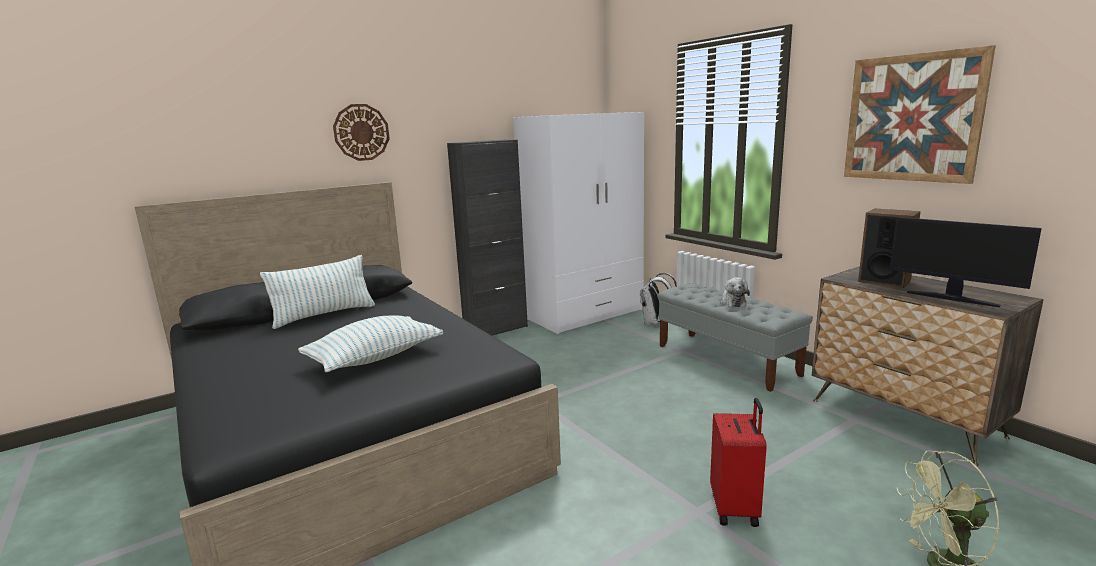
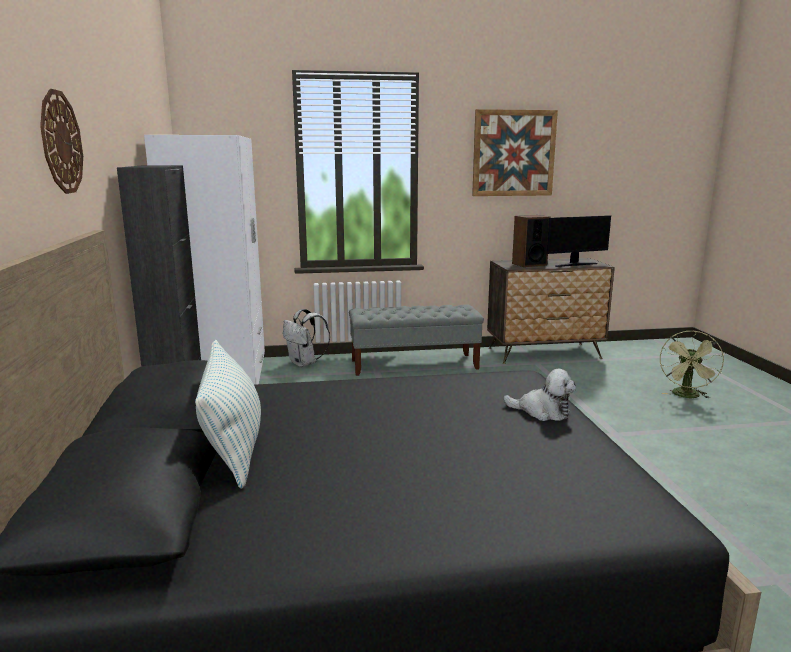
camera: 65 degrees left, 0 degrees up
(375, 358) = (463, 427): pillow -> none
(732, 302) = (419, 311): plush toy -> plush toy (542, 412)
(736, 508) = (617, 423): red suitcase -> none

